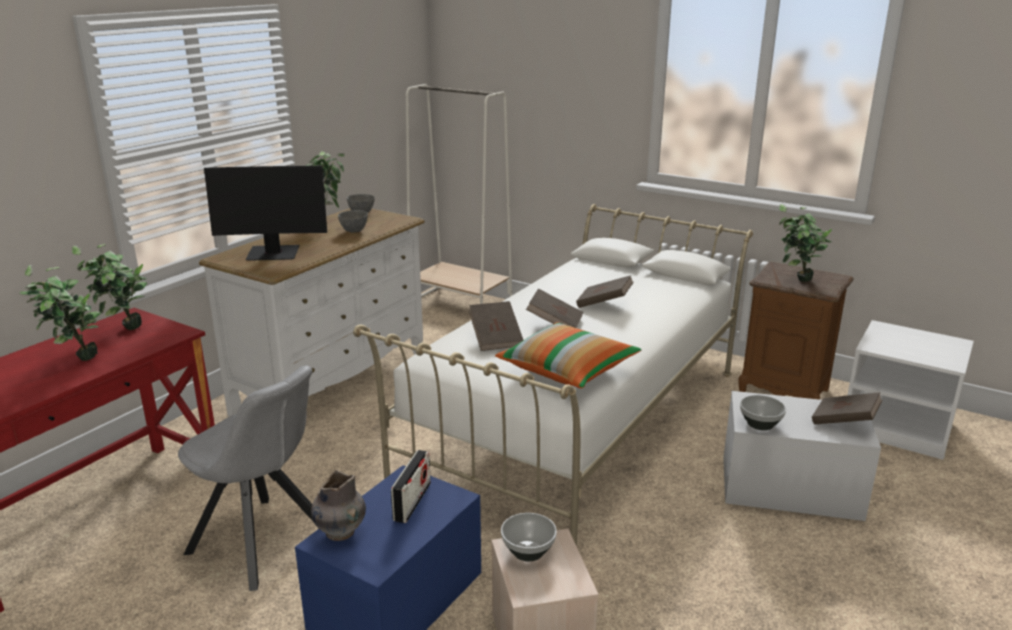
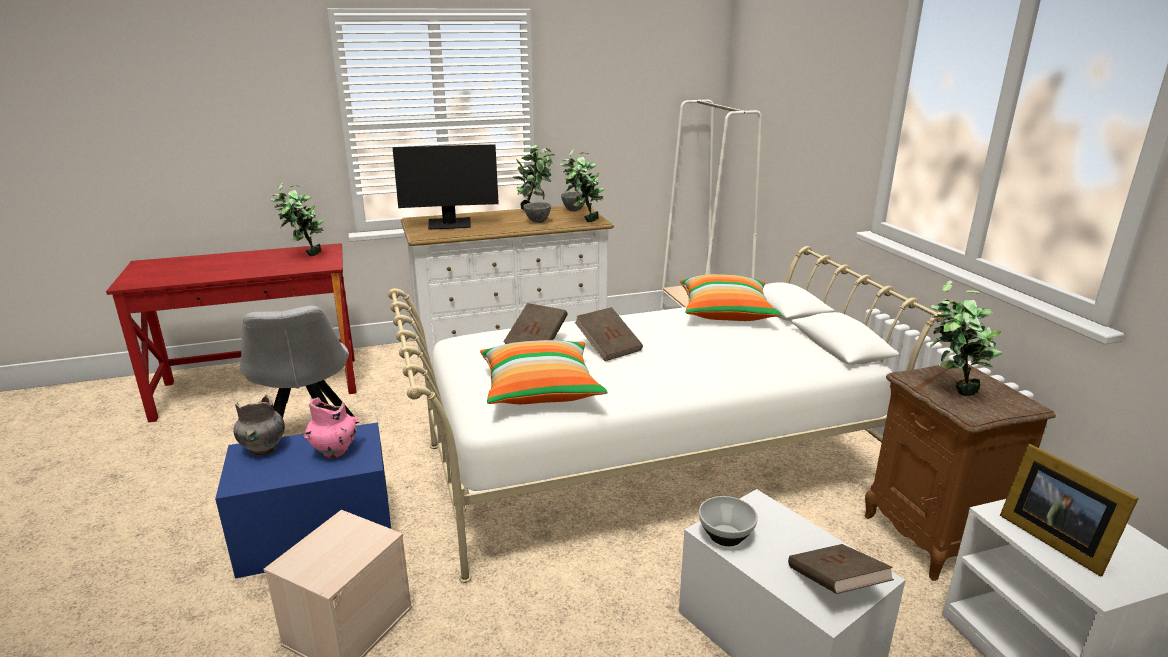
camera: 40 degrees right, 0 degrees up
(74, 361) = (249, 265): potted plant -> potted plant (583, 221)
(273, 254) = (449, 224): monitor -> monitor turned 45 degrees counterclockwise
(412, 501) = (335, 451): radio -> pink vase
(527, 551) = (345, 533): bowl -> none
(582, 273) = (726, 312): none -> pillow
(604, 304) = (688, 345): brown book -> none
(905, 349) = (1052, 538): none -> picture frame

